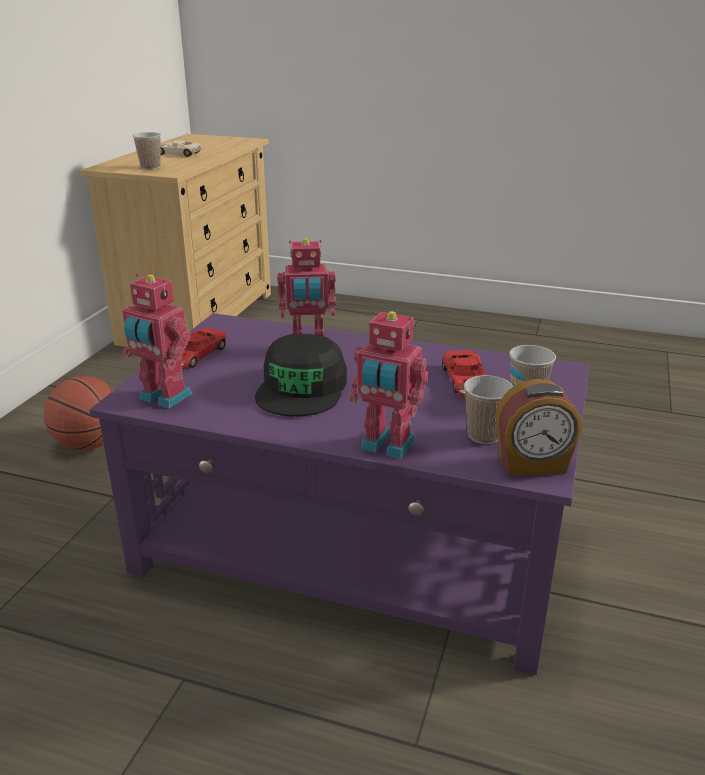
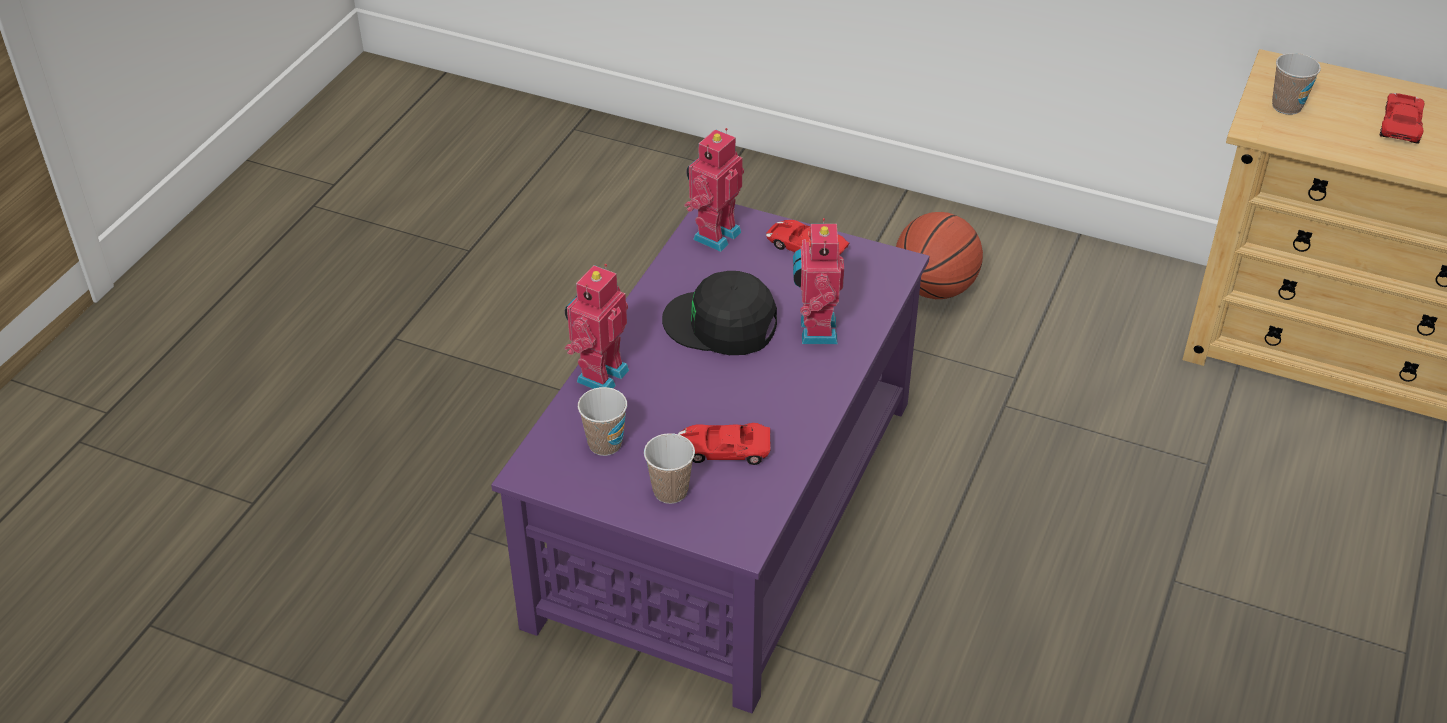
camera: 95 degrees right, 15 degrees up
(177, 153) = (1400, 123): beige toy car -> red toy car
(532, 465) = (546, 468): alarm clock -> none

